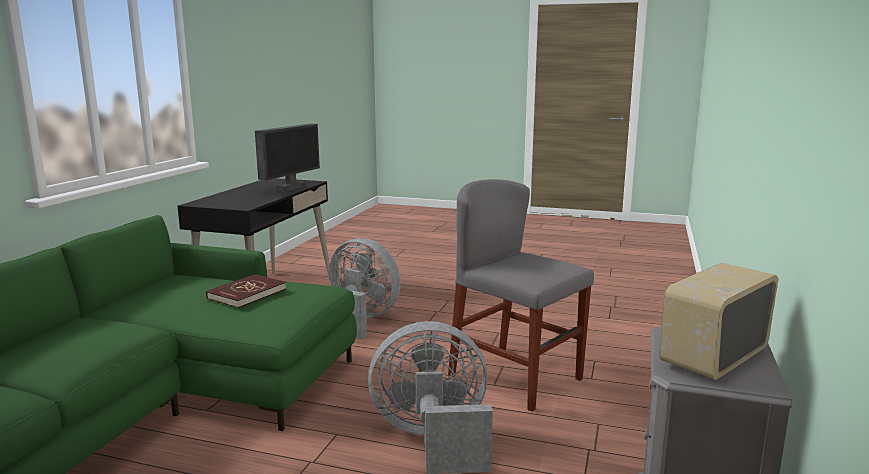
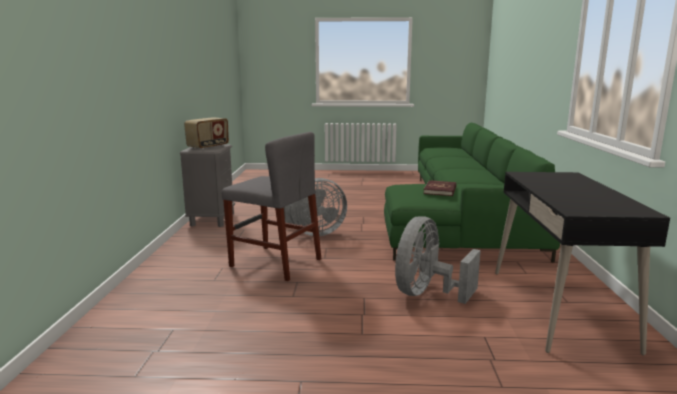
camera: 165 degrees right, 0 degrees up
(290, 188) = (560, 197): monitor -> none
(361, 320) = (427, 293): grey fan -> grey fan turned 105 degrees clockwise

